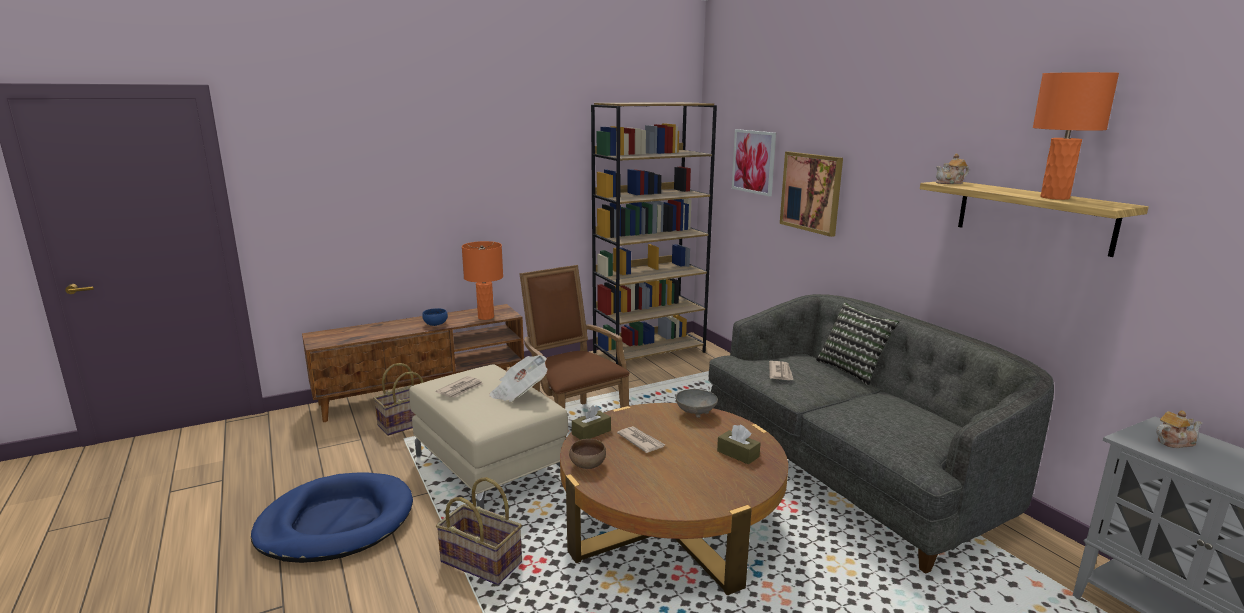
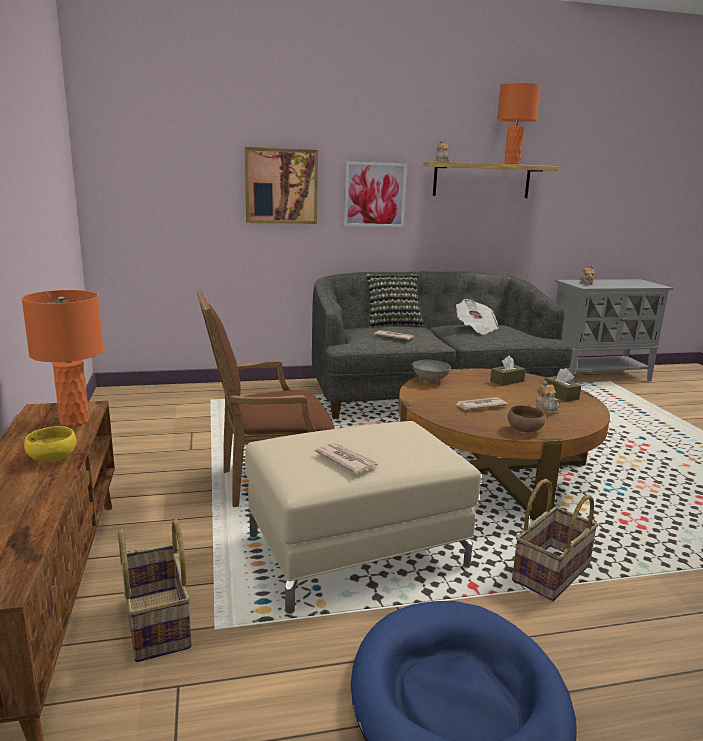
camera: 75 degrees left, 0 degrees up
(435, 324) = (51, 459): blue bowl -> yellow bowl
(519, 392) = (375, 430): newspaper -> newspaper (476, 328)
(591, 432) = (457, 421): brown tissue box -> brown tissue box (560, 395)
(649, 352) = (122, 415): brown bookcase -> none
(660, 478) = (546, 409): none -> teapot
(754, 161) = (188, 161): picture -> picture (374, 194)

